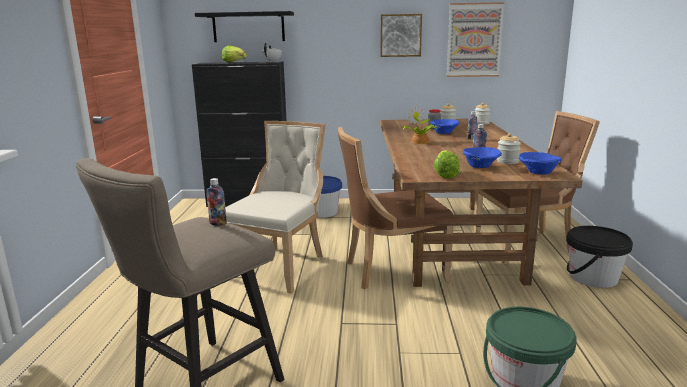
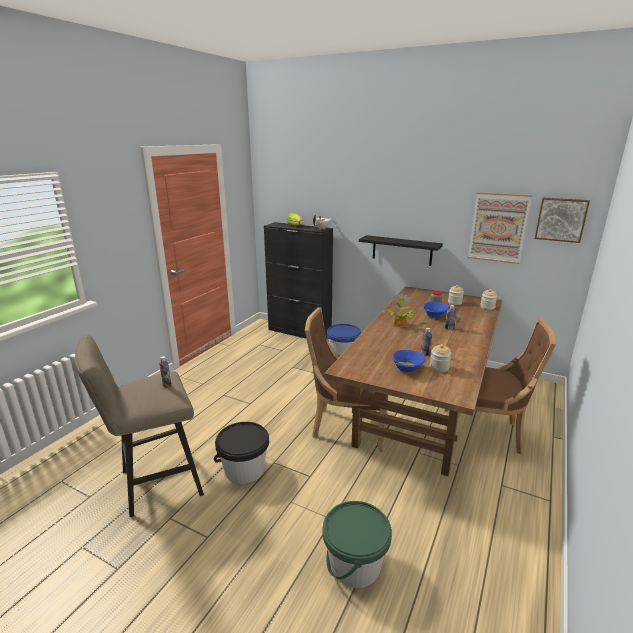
camera: 25 degrees right, 5 degrees up
(248, 27) = (309, 198): black shelf -> black shelf (402, 250)
(280, 266) = (274, 398): beige chair -> none
(400, 35) = (429, 216): picture -> picture (561, 219)
(445, 175) = (366, 372): lettuce -> none
(538, 172) = (446, 389): blue bowl -> none
(593, 277) = (514, 487): black bucket -> black bucket (244, 469)

